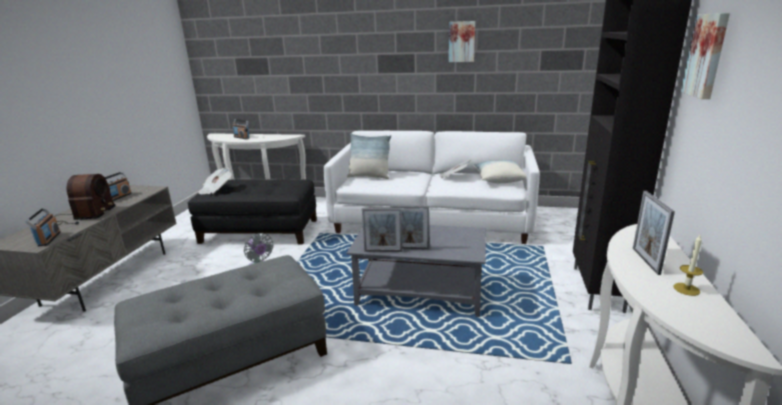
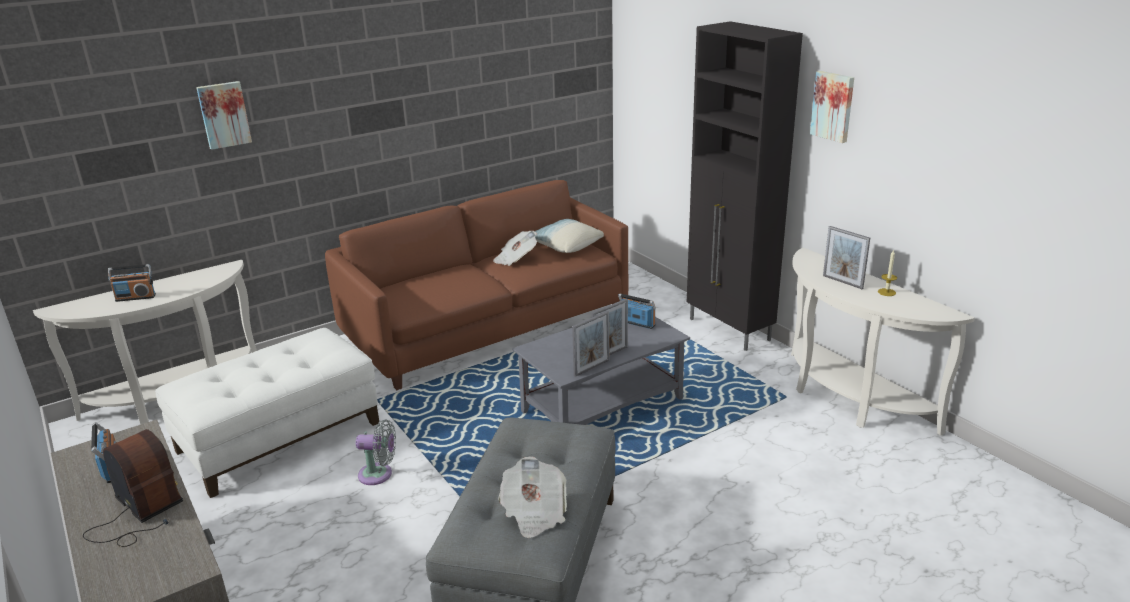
camera: 45 degrees left, 5 degrees up
(49, 239) = (183, 557): radio -> radio (637, 323)
(216, 190) = (214, 395): newspaper -> newspaper (534, 512)
(260, 231) = (279, 436): black ottoman -> white ottoman
(369, 176) = (412, 293): pillow -> none
(432, 220) = (487, 325): white sofa -> brown sofa
(461, 41) = (464, 74): picture -> picture (224, 114)

